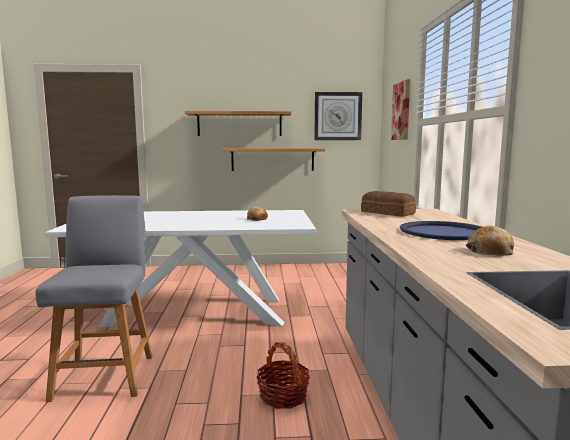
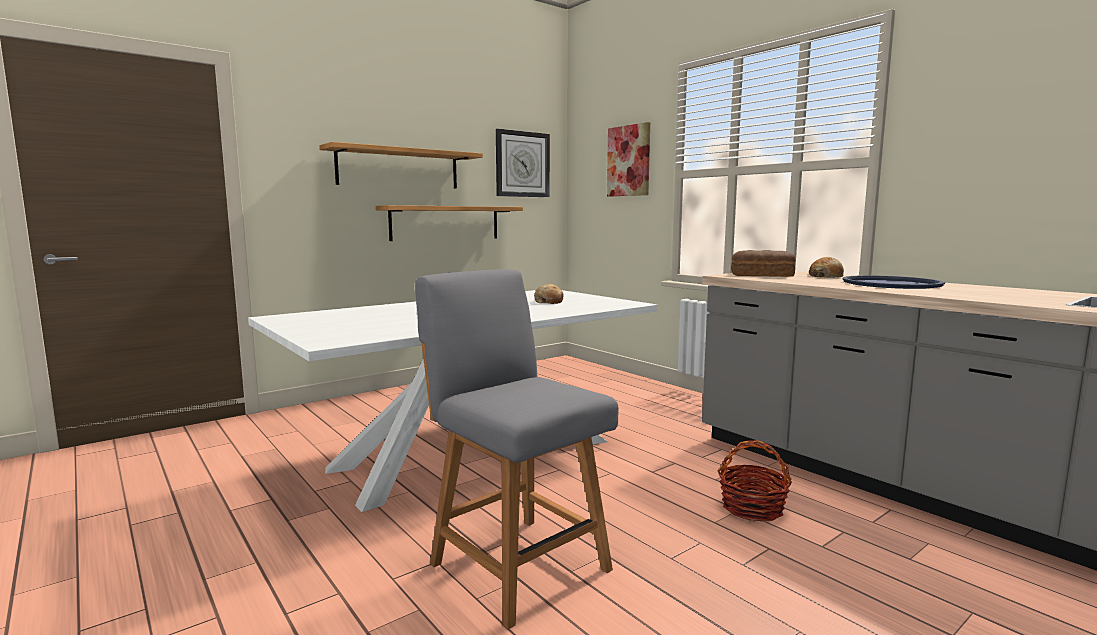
camera: 35 degrees left, 0 degrees up
(490, 251) = (995, 292): bread -> bread (826, 276)

